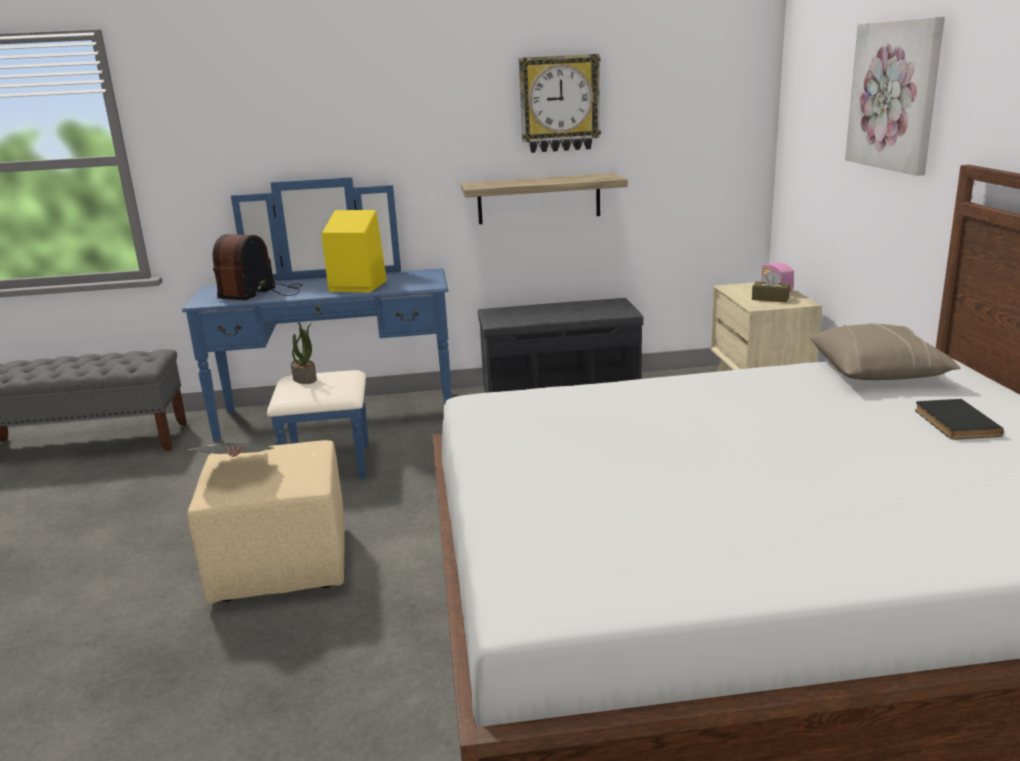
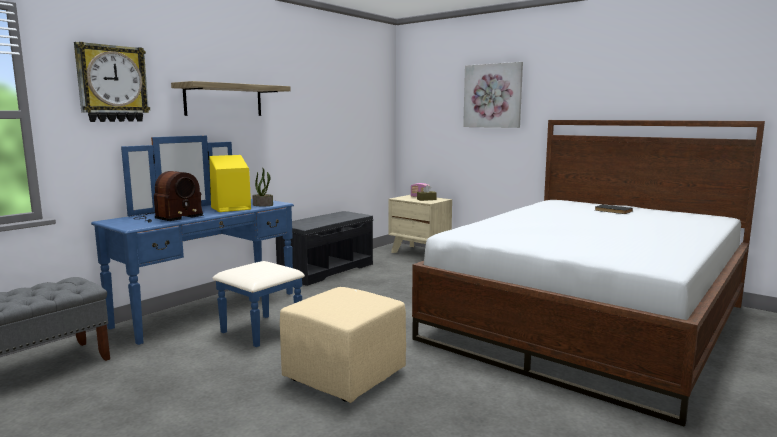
camera: 45 degrees left, 10 degrees down
(238, 469) = (332, 305): newspaper -> none
(263, 293) = (167, 218): radio -> radio turned 120 degrees counterclockwise
(305, 379) = (245, 268): potted plant -> potted plant (263, 205)
(539, 199) = (303, 152): shelf -> shelf (224, 100)
(559, 104) = (312, 97): wall clock -> wall clock (112, 84)
(878, 372) = (554, 204): beige pillow -> none

